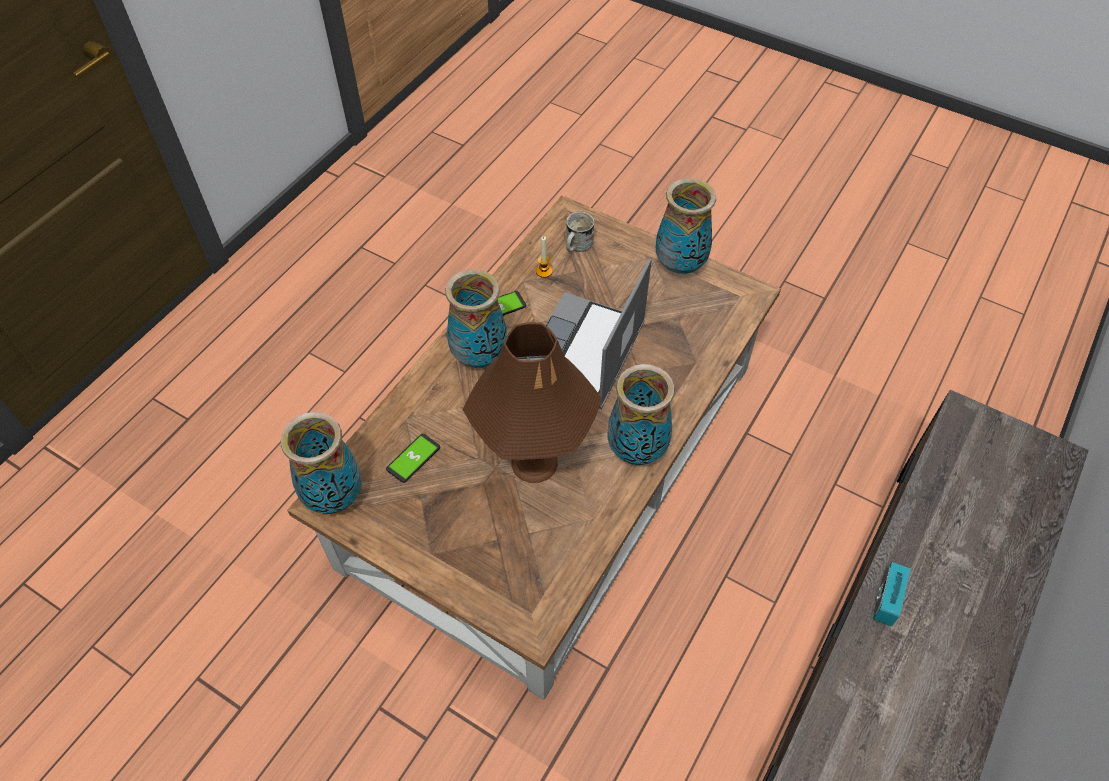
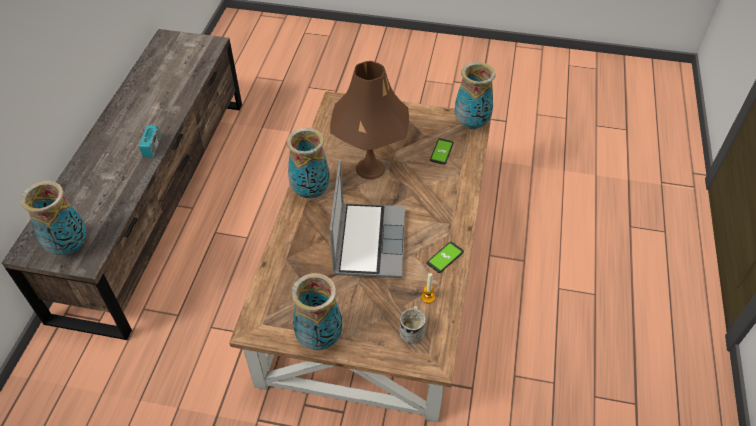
camera: 160 degrees right, 5 degrees down
(479, 356) = (439, 219): vase -> vase (69, 247)

